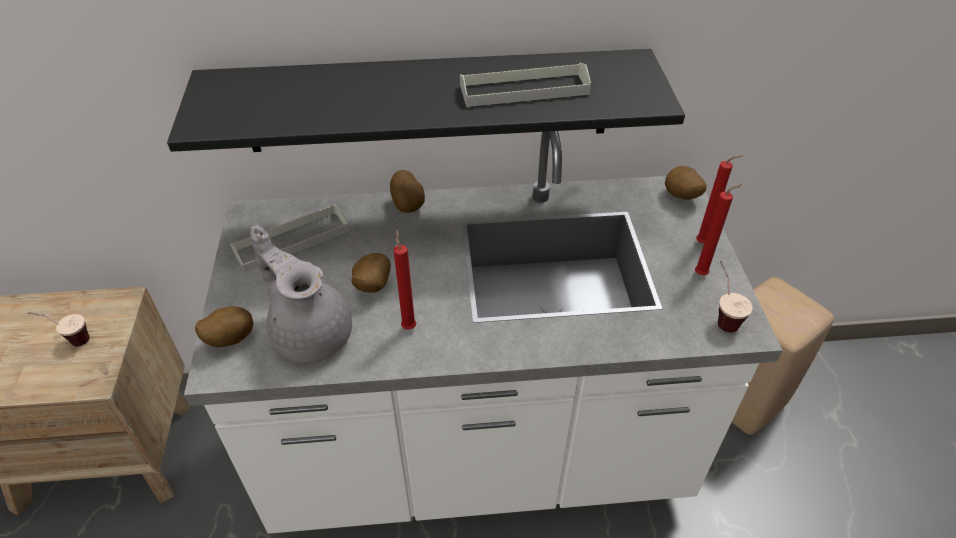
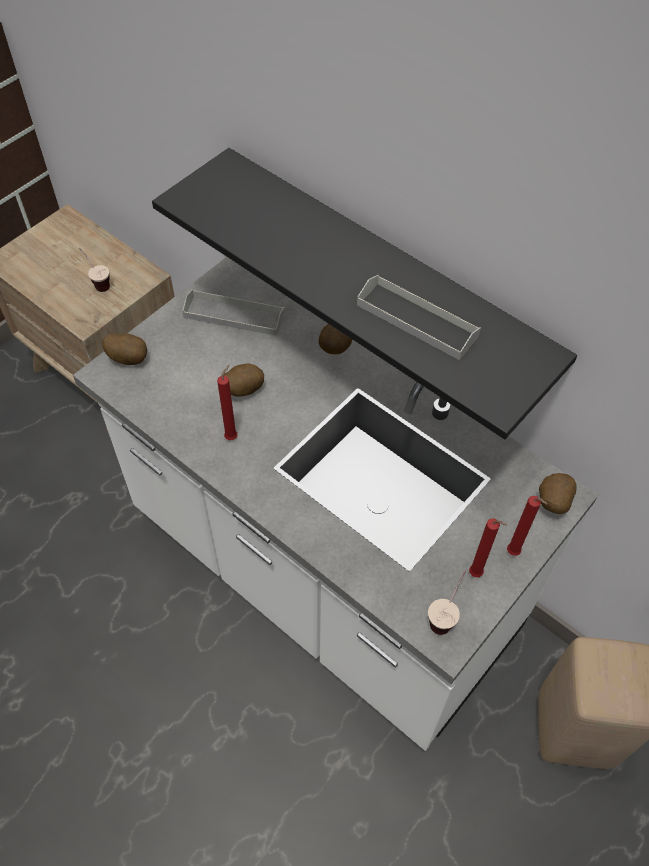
camera: 45 degrees right, 10 degrees up
(311, 332) = (174, 392): grey teapot -> none

